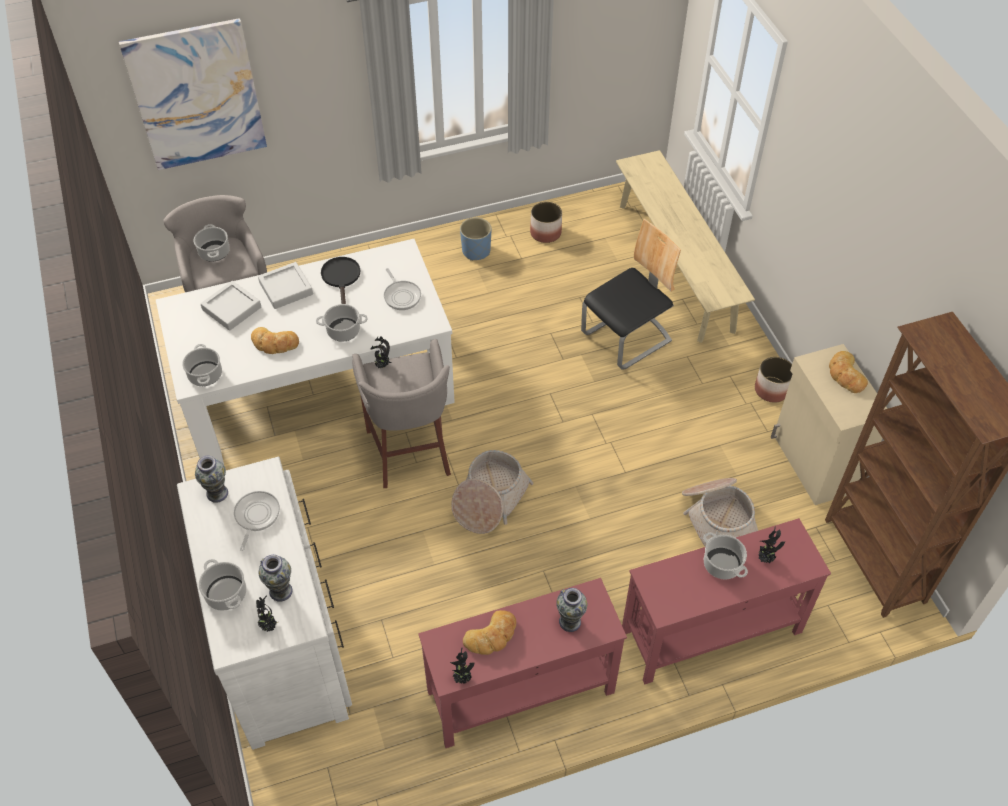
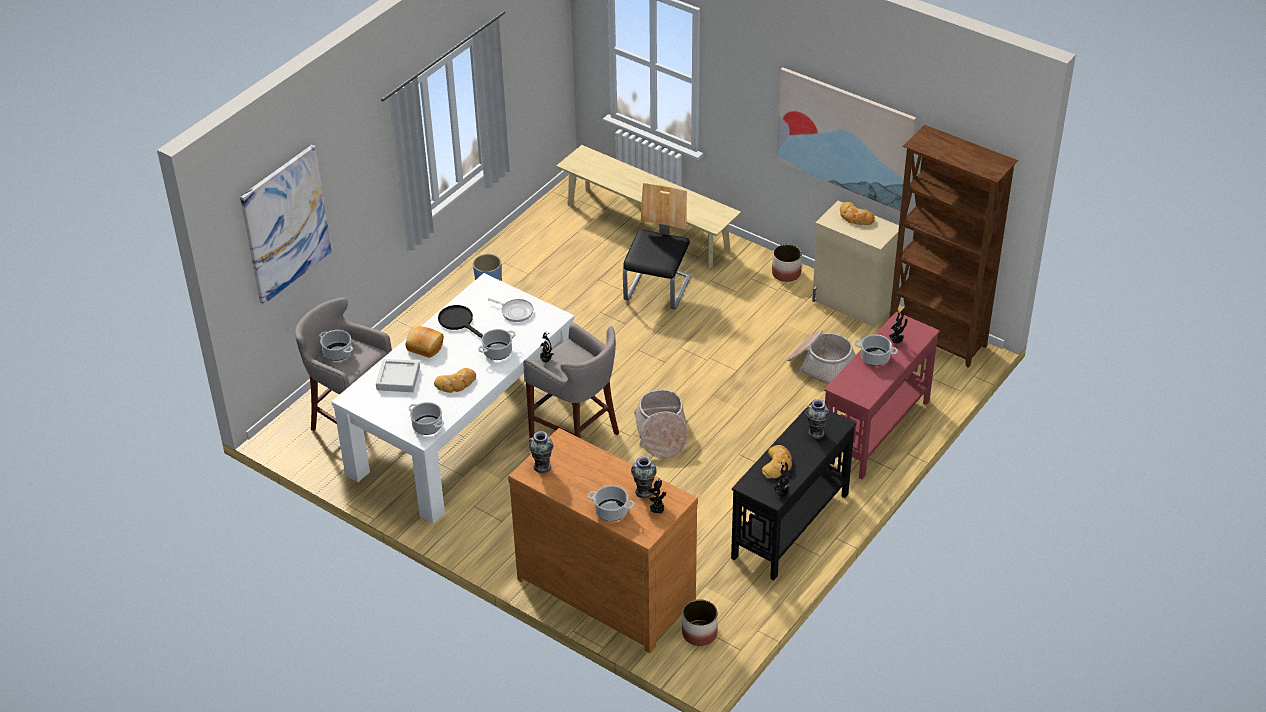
camera: 35 degrees left, 10 degrees down
(256, 516) = (583, 464): frying pan -> none
(283, 644) = (607, 588): white dresser -> brown dresser
(286, 288) = (424, 347): grey tray -> bread
(519, 691) = (789, 526): red console table -> black console table
(545, 232) = (529, 248): planter -> planter (699, 633)
(872, 277) = (845, 138): none -> picture

